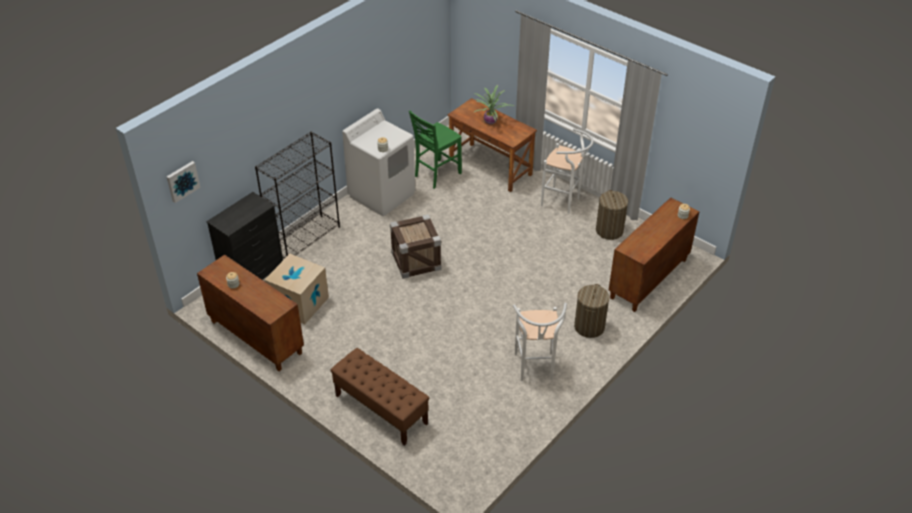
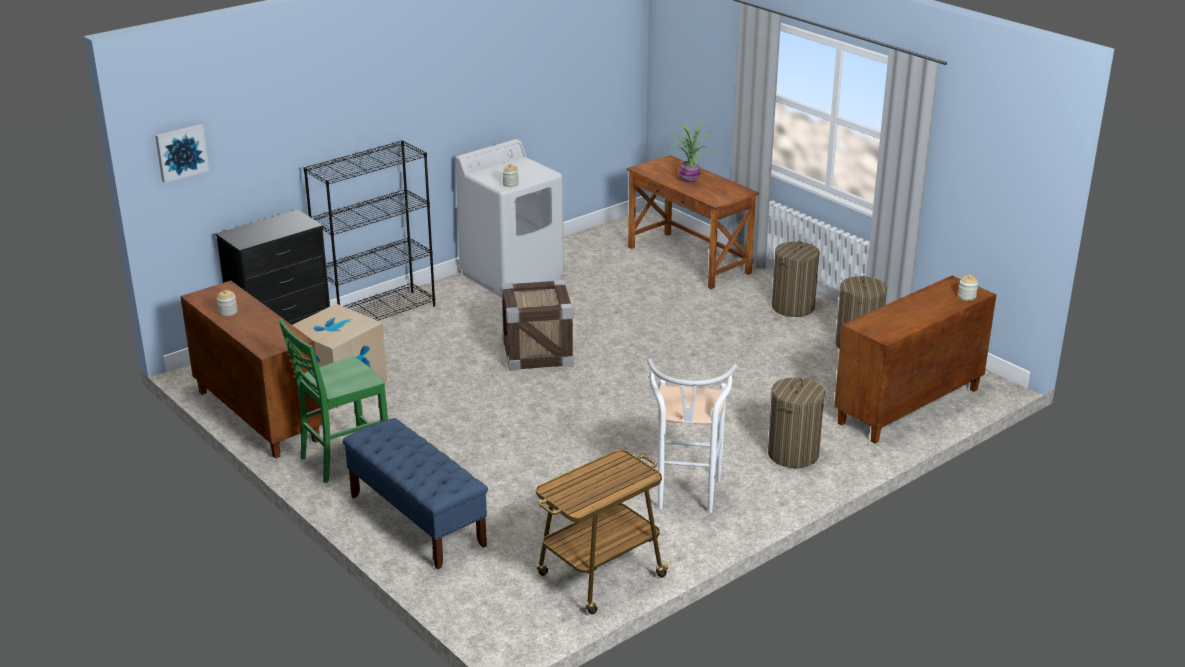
camera: 10 degrees right, 15 degrees down
(381, 409) = (416, 520): brown bench -> blue bench
(436, 174) = (603, 262): green chair -> green chair (343, 459)
(499, 437) = (599, 576): none -> cart
(564, 202) = (793, 307): white stool -> laundry basket

